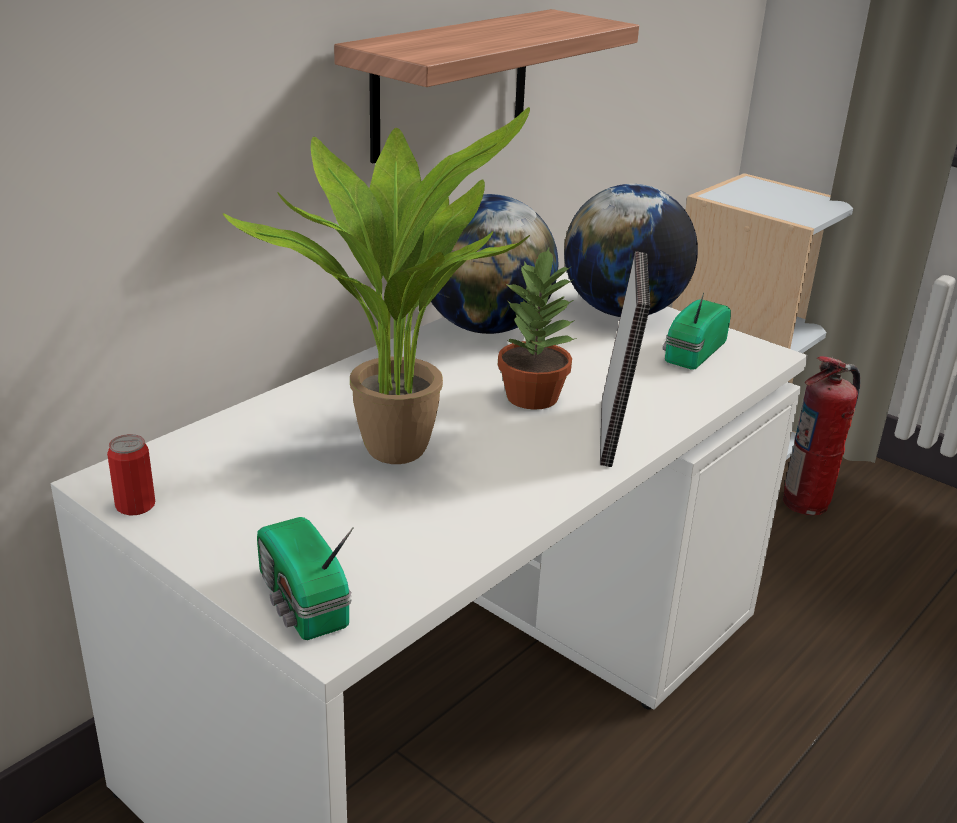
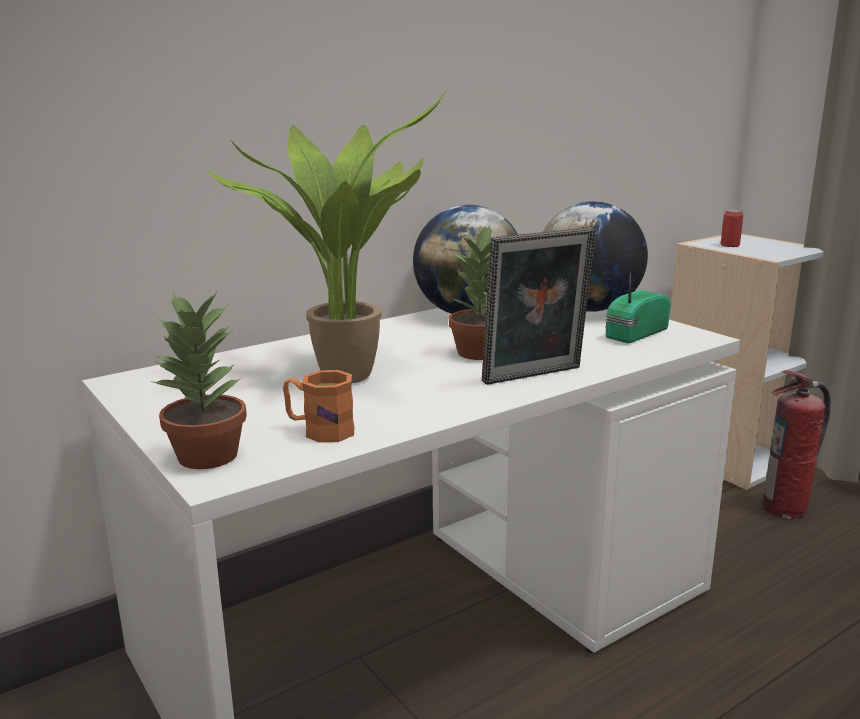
camera: 15 degrees right, 10 degrees down
(135, 505) = (130, 395): can -> can (730, 245)
(301, 603) = (208, 456): radio -> potted plant
(411, 545) = (319, 430): none -> orange mug
(451, 84) = (442, 121): shelf -> none
(615, 434) = (535, 377): picture frame -> picture frame turned 45 degrees clockwise

